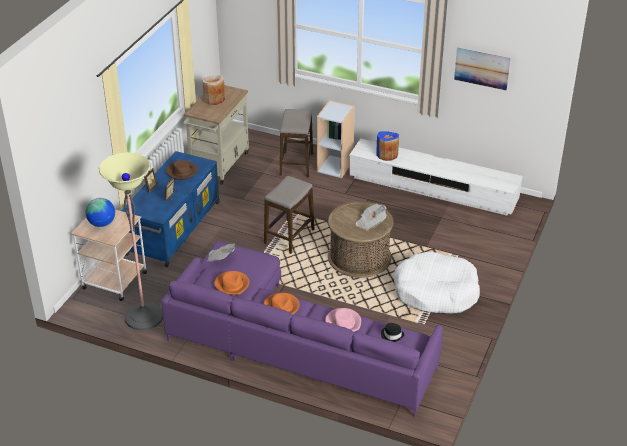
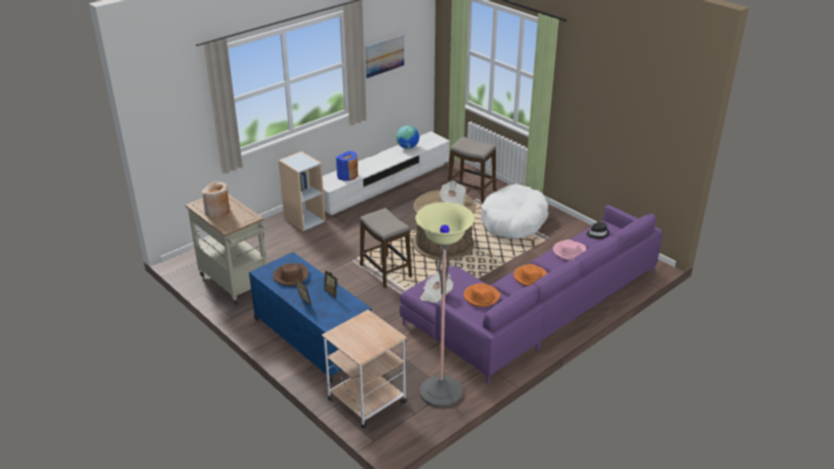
camera: 65 degrees left, 5 degrees down
(102, 224) = (360, 338): globe -> globe (407, 147)
(296, 164) = (280, 238): stool -> stool (471, 191)

